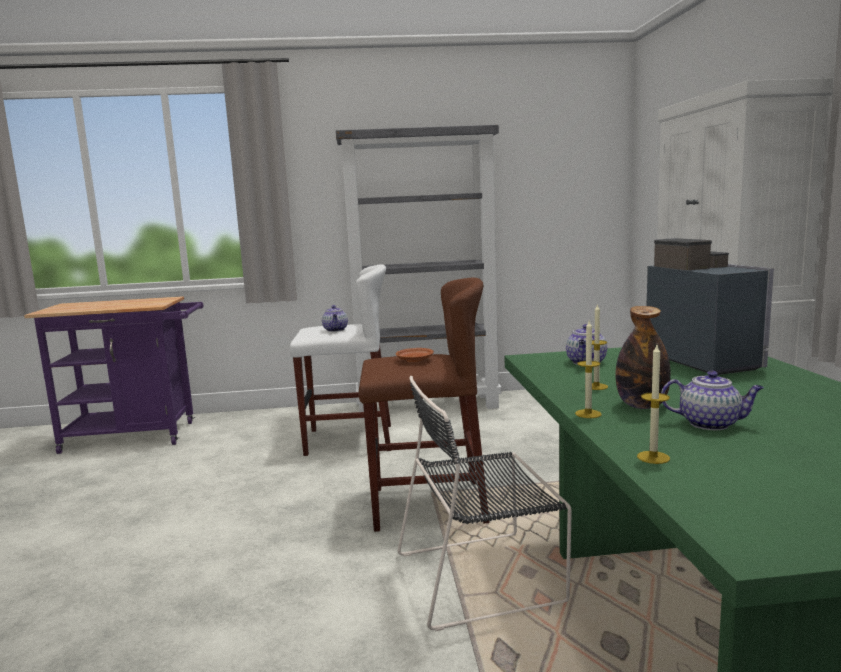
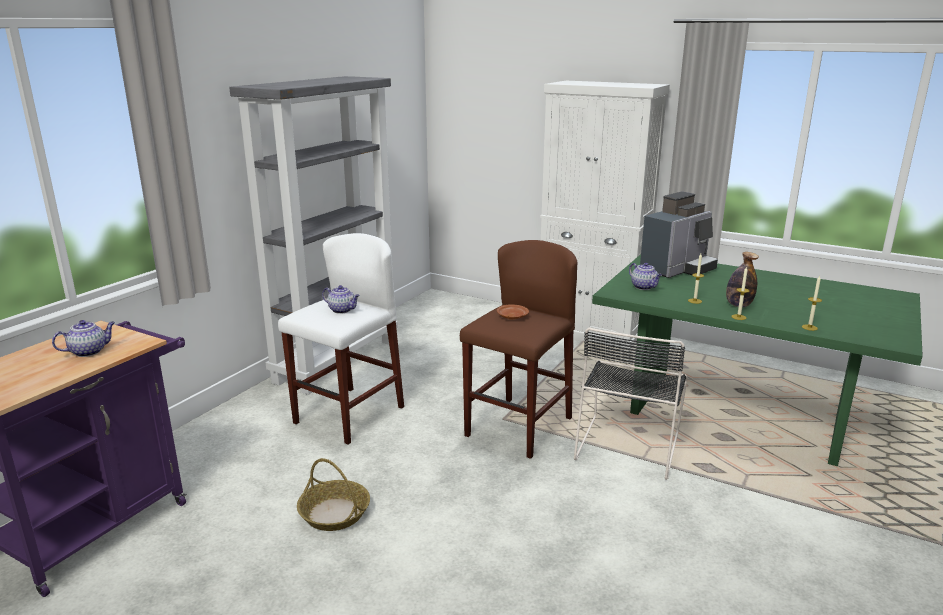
camera: 55 degrees left, 10 degrees up
(200, 488) = (335, 513): none -> basket
(704, 360) = (677, 269): coffee machine -> coffee machine turned 120 degrees clockwise
(710, 424) = (778, 305): teapot -> teapot (89, 351)

